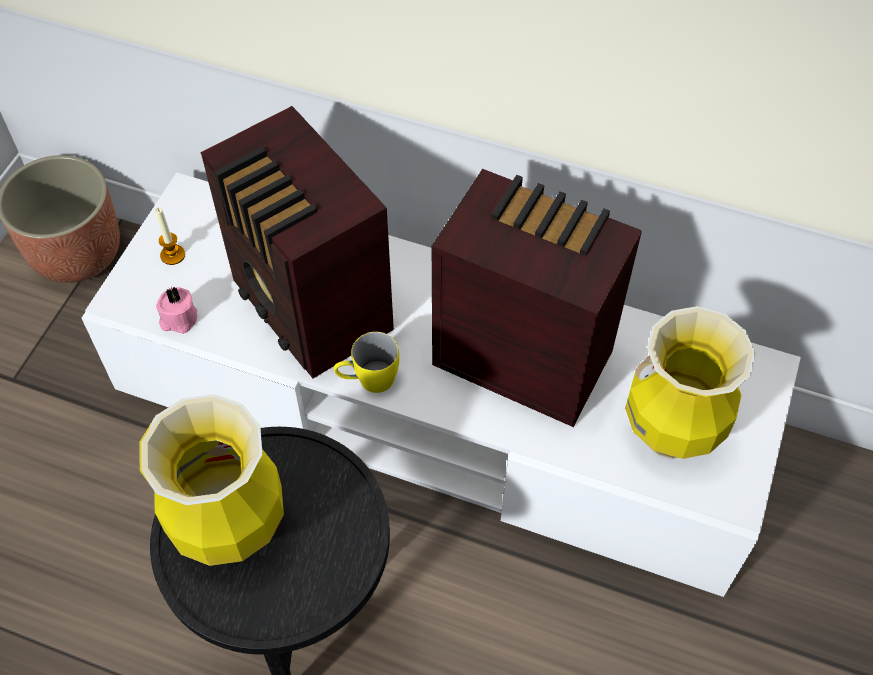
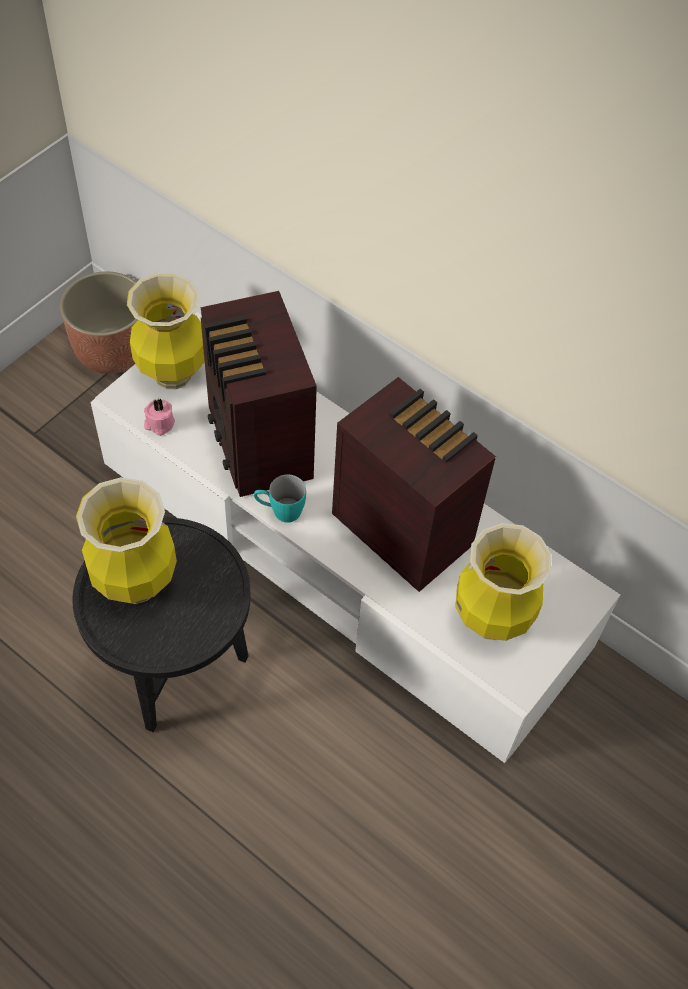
camera: 15 degrees right, 0 degrees up
(173, 255) = (172, 374): candle -> vase
(368, 381) = (280, 511): yellow mug -> turquoise mug

